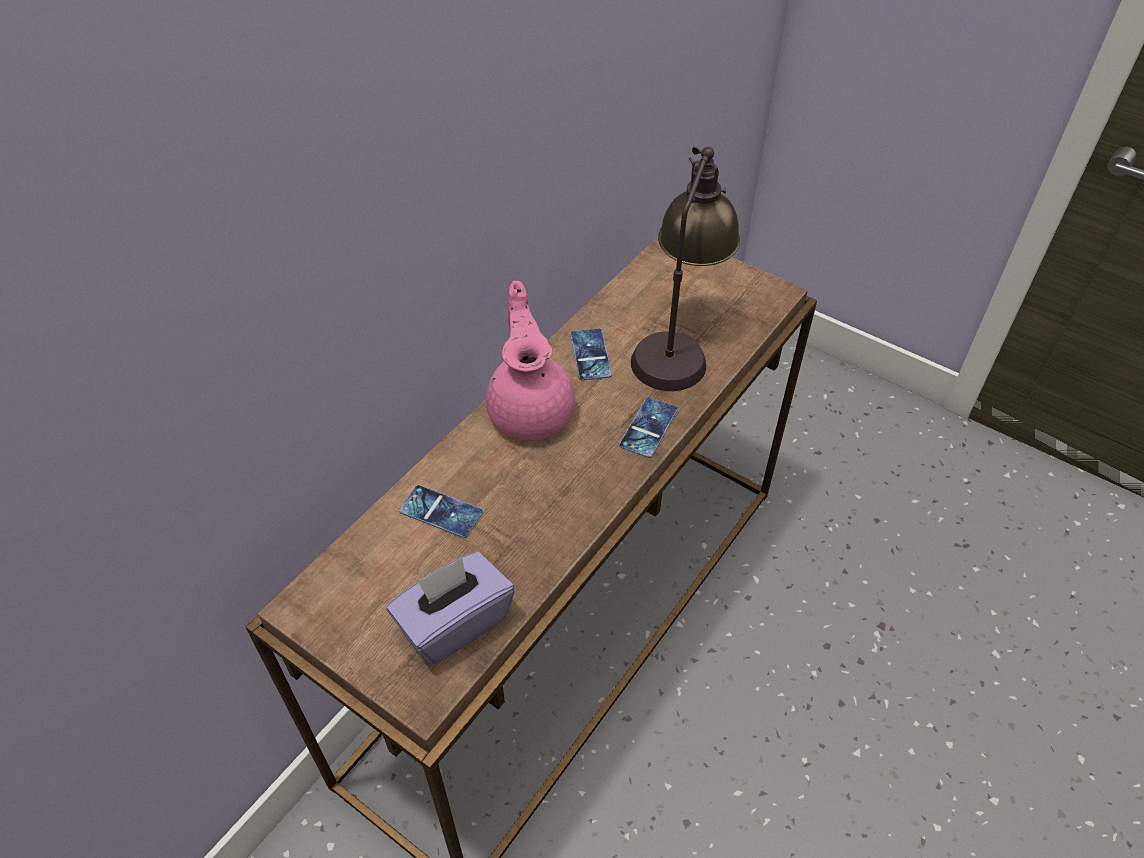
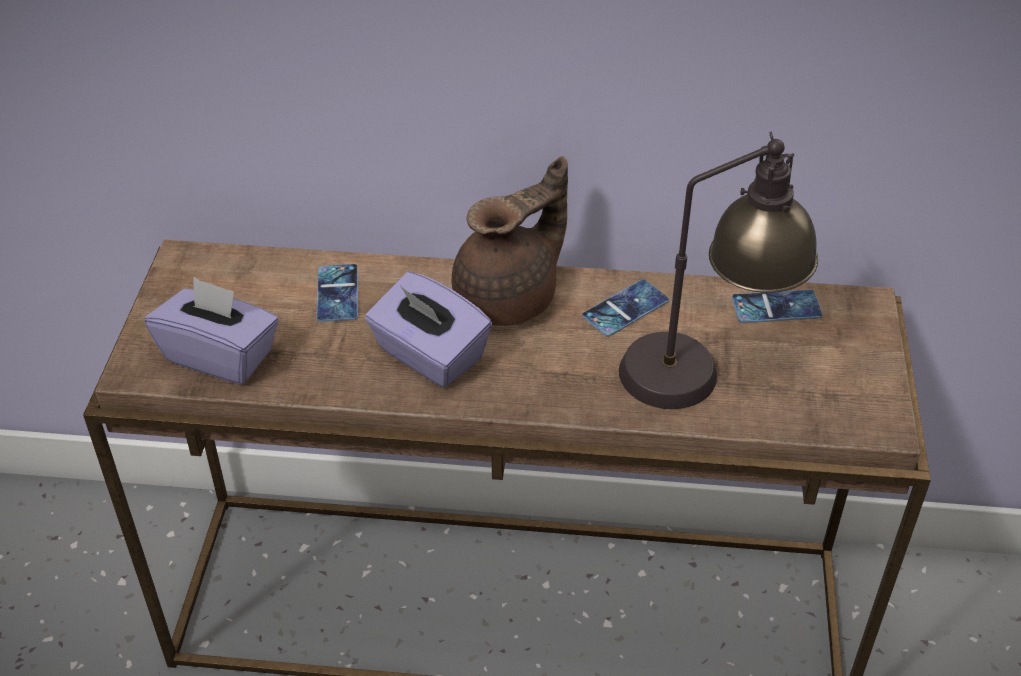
camera: 60 degrees right, 5 degrees down
(531, 410) = (510, 298): pink teapot -> brown teapot
(557, 483) = (429, 355): none -> purple tissue box
(648, 427) = (557, 393): phone -> phone (776, 307)

